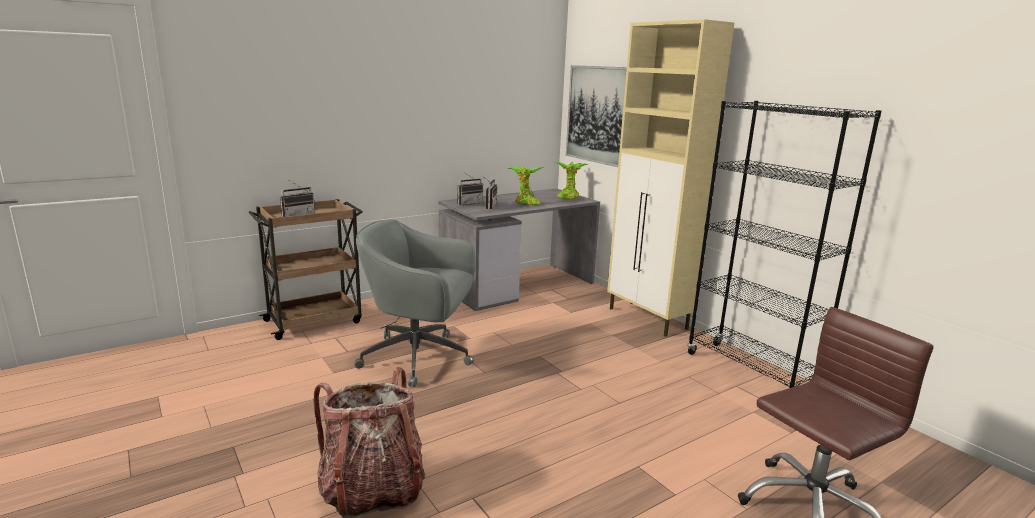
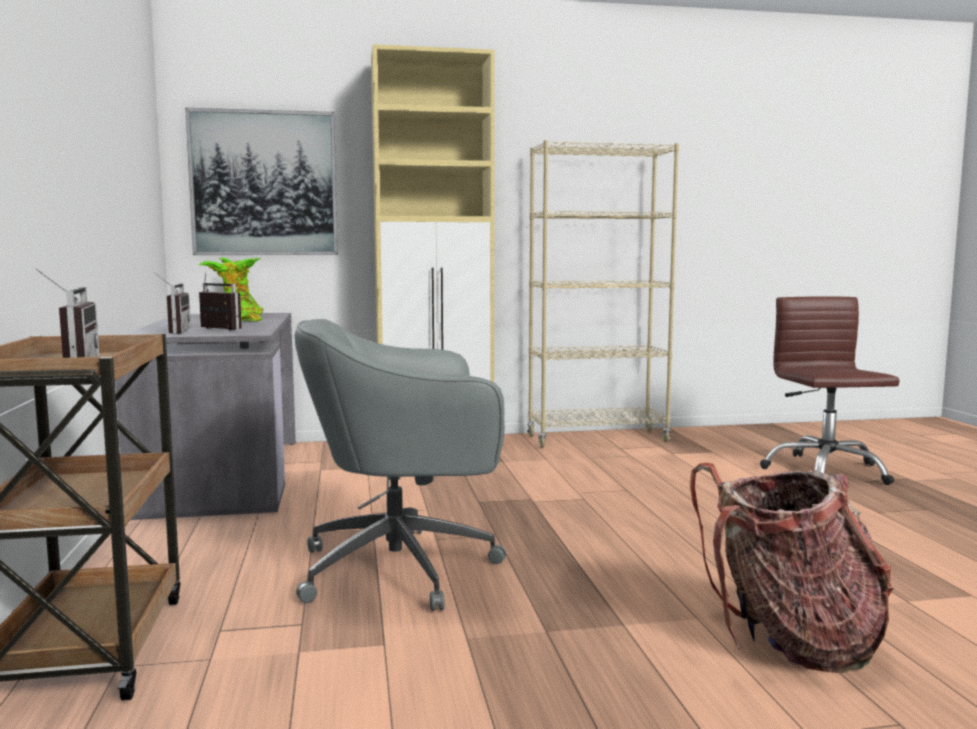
camera: 65 degrees left, 10 degrees down
(419, 358) = (404, 568): grey office chair -> grey office chair turned 45 degrees clockwise
(750, 372) = (597, 439): black bookcase -> beige bookcase

